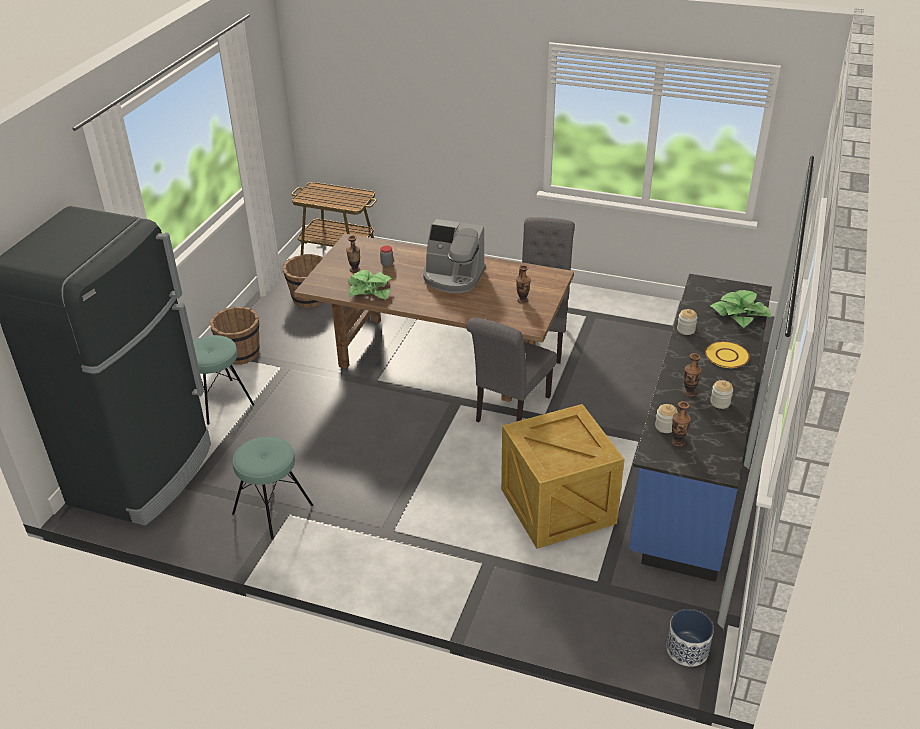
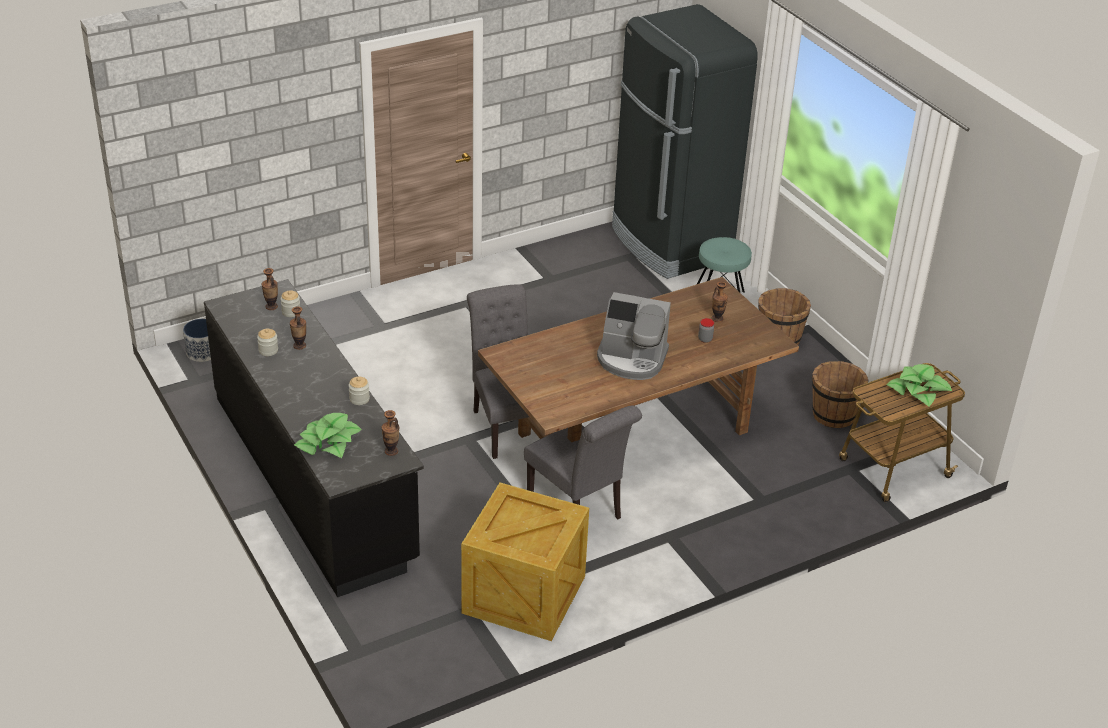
camera: 130 degrees right, 0 degrees up
(272, 509) = (558, 274): turquoise stool -> none
(370, 290) = (672, 310): potted plant -> potted plant (918, 391)
(453, 277) = (632, 359): coffee machine -> coffee machine turned 135 degrees counterclockwise
(522, 300) = (542, 372): vase -> vase (391, 451)
(559, 506) = (377, 382): crate -> crate (522, 595)
(694, 458) = (314, 477): blue counter -> black counter
(726, 355) = (301, 393): yellow plate -> none

